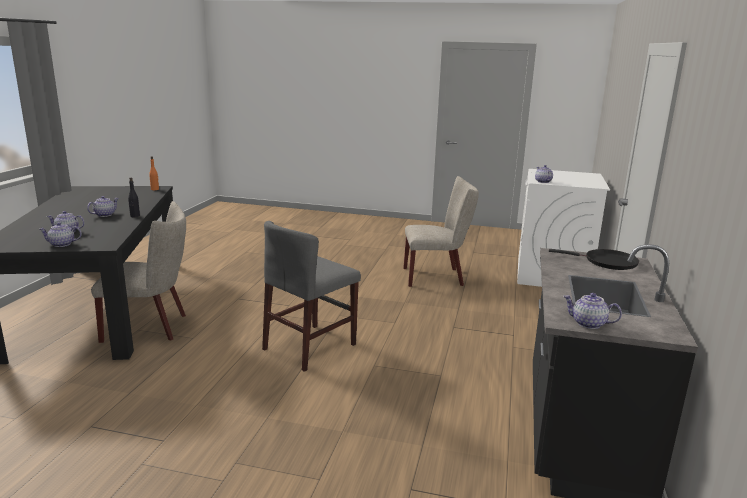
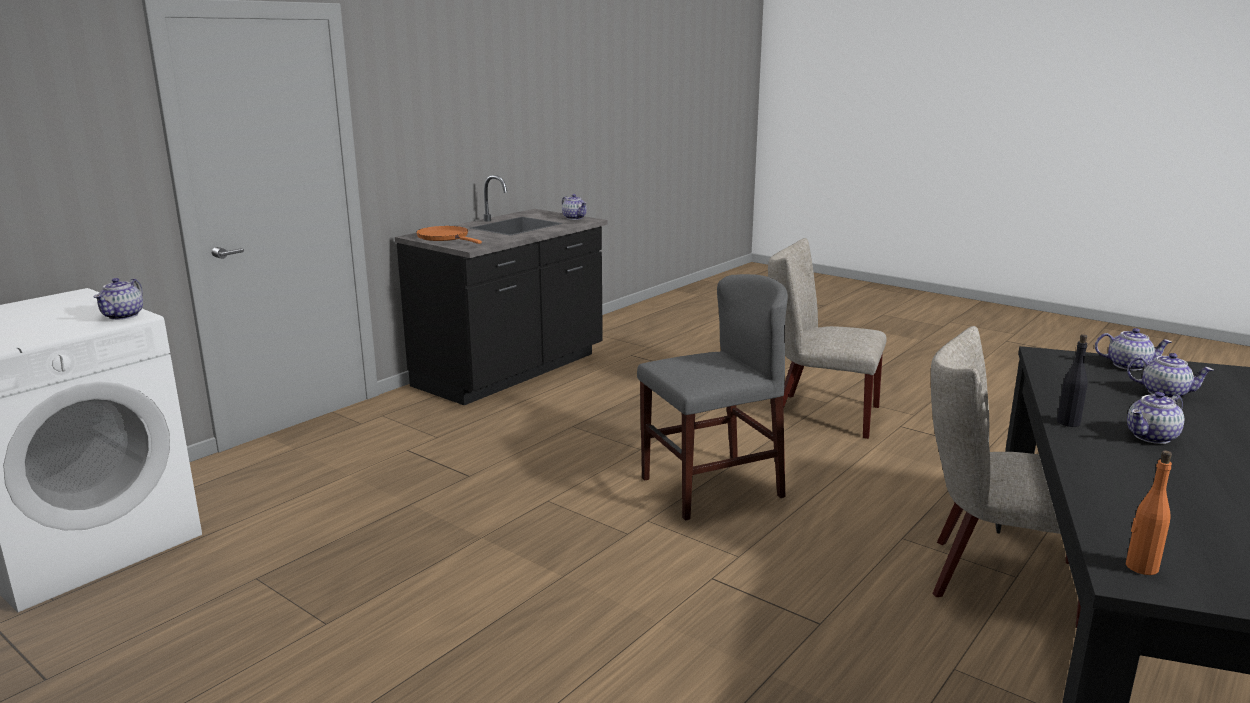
camera: 155 degrees left, 0 degrees up
(437, 277) = (317, 593): beige chair -> beige chair (818, 414)
(607, 262) = (445, 237): black frying pan -> orange frying pan

